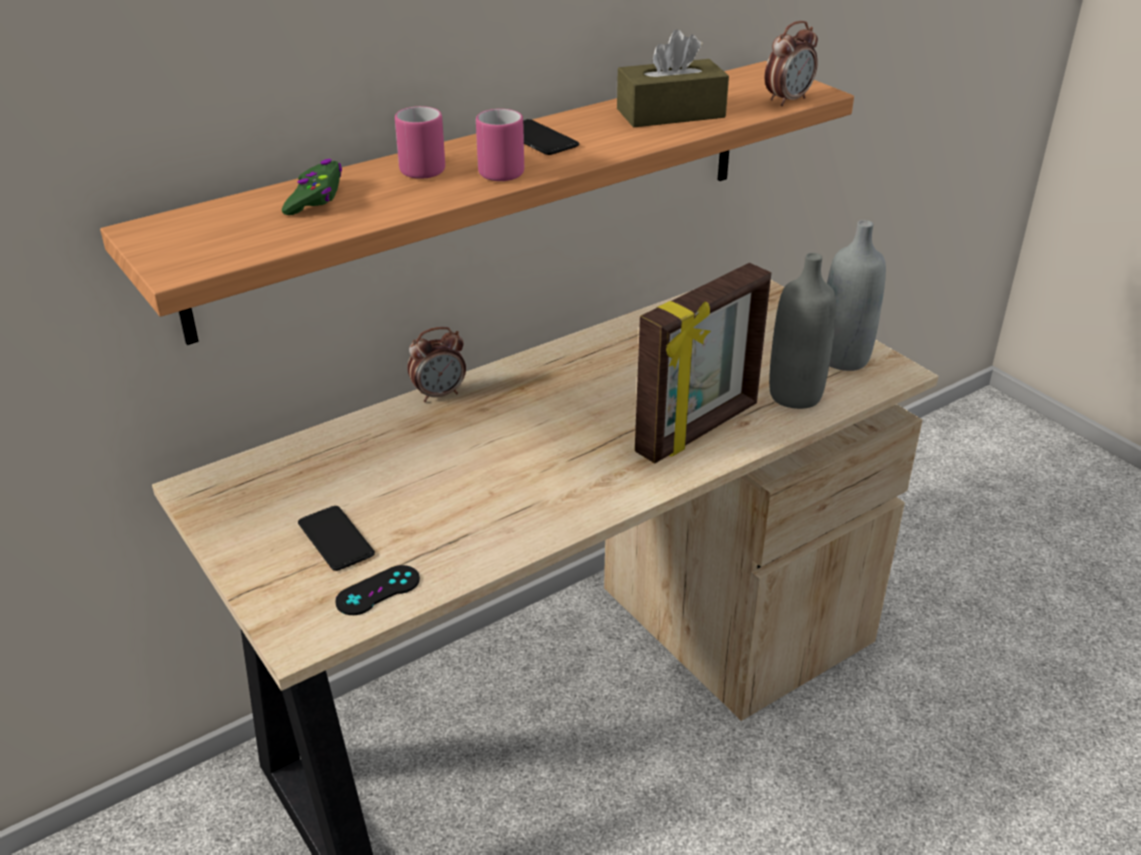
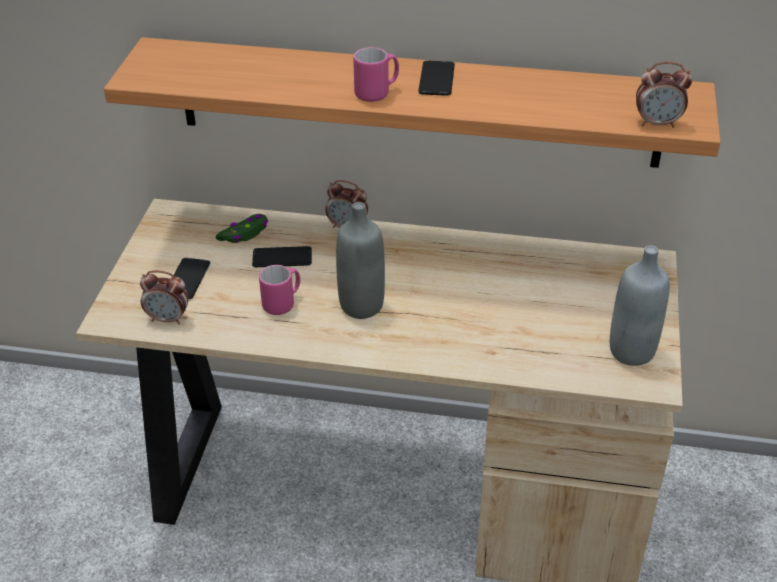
camera: 45 degrees right, 5 degrees up
(315, 198) = (255, 65): green game controller -> green game controller (245, 234)
(378, 590) = (168, 319): black game controller -> alarm clock
(414, 458) = (282, 258): none -> phone
(423, 168) = (339, 70): pink mug -> pink mug (283, 303)
(670, 113) = (554, 97): brown tissue box -> none
(699, 430) = (457, 339): picture frame -> none
(795, 395) = (554, 355): grey bottle -> grey bottle (361, 306)

